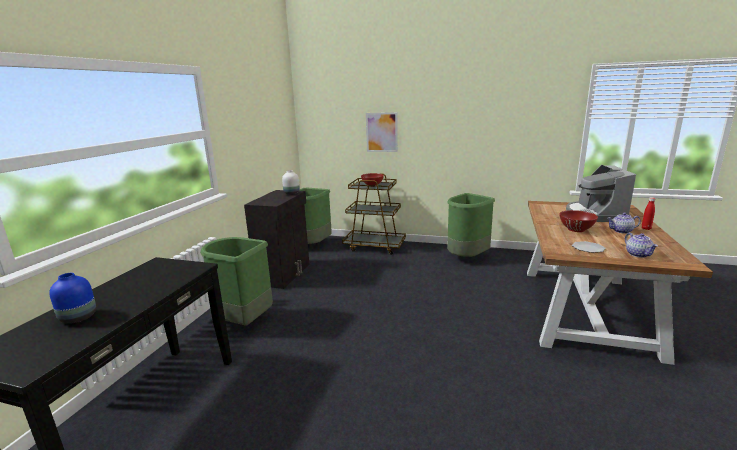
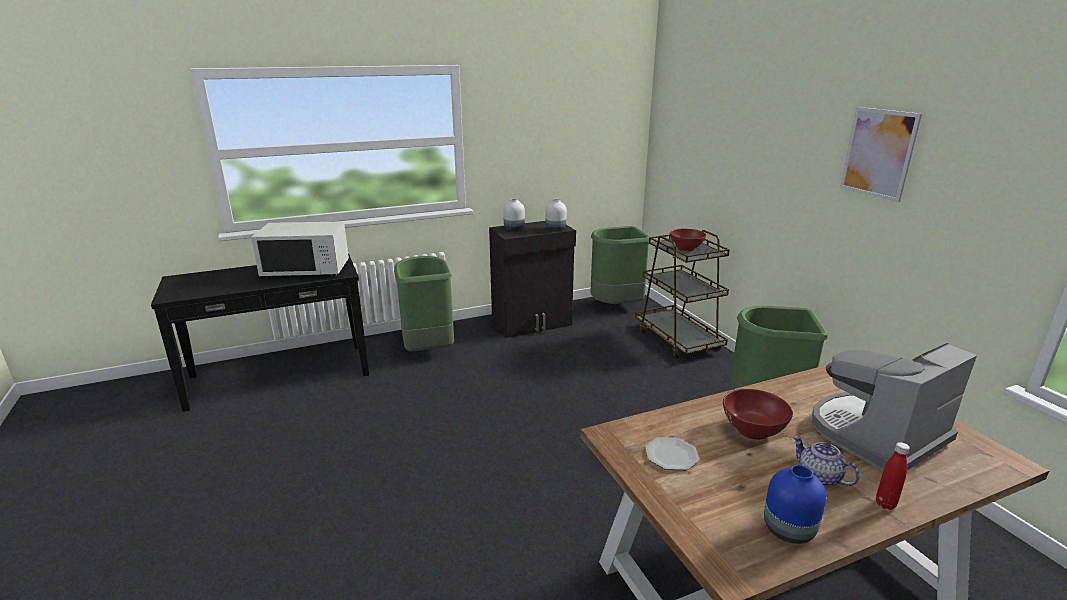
camera: 50 degrees right, 5 degrees up
(77, 317) = (234, 278): blue vase -> blue vase (787, 529)
(151, 280) = (306, 270): none -> white microwave
(264, 200) = (513, 228): none -> white vase
(381, 132) = (730, 169): picture -> picture (878, 153)
(638, 254) = (708, 509): teapot -> none

